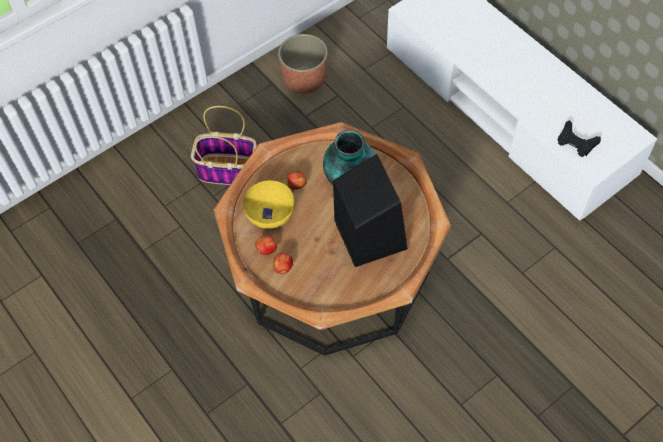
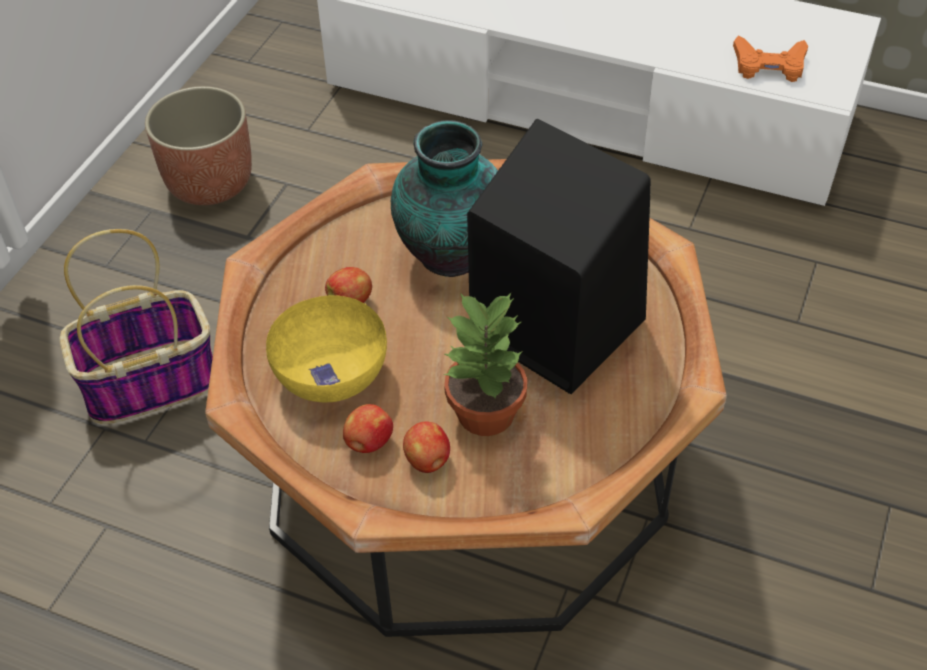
camera: 30 degrees left, 10 degrees down
(317, 260) = (487, 414): none -> potted plant
(576, 142) = (769, 65): black game controller -> orange game controller

